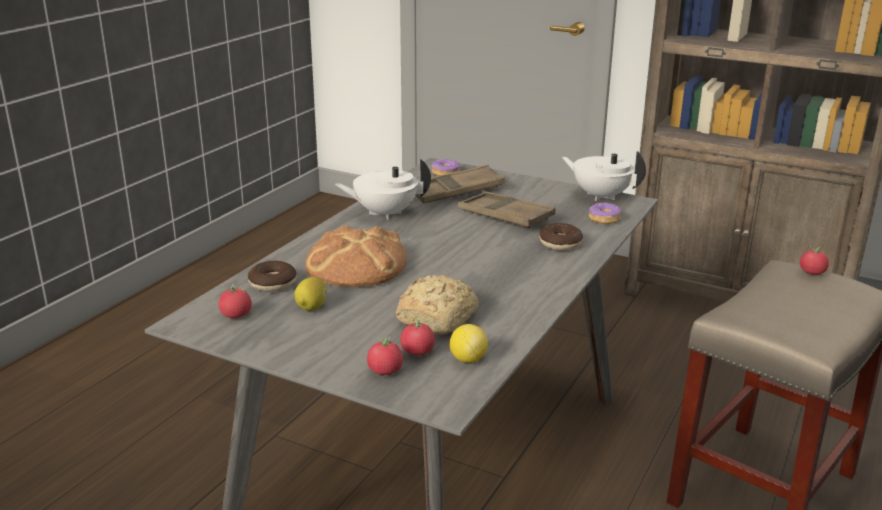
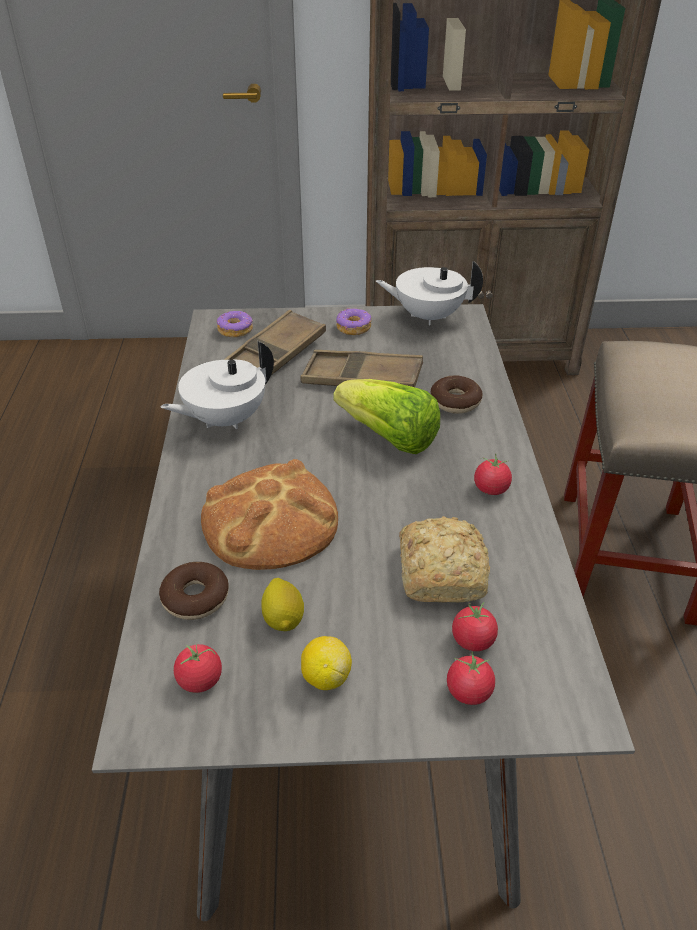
camera: 30 degrees left, 15 degrees up
(468, 359) = (533, 625): lemon -> lemon (326, 677)
(485, 249) = (388, 438): none -> lettuce
(604, 219) = (462, 350): donut -> donut (353, 328)
(812, 272) = (659, 349): tomato -> tomato (491, 489)

